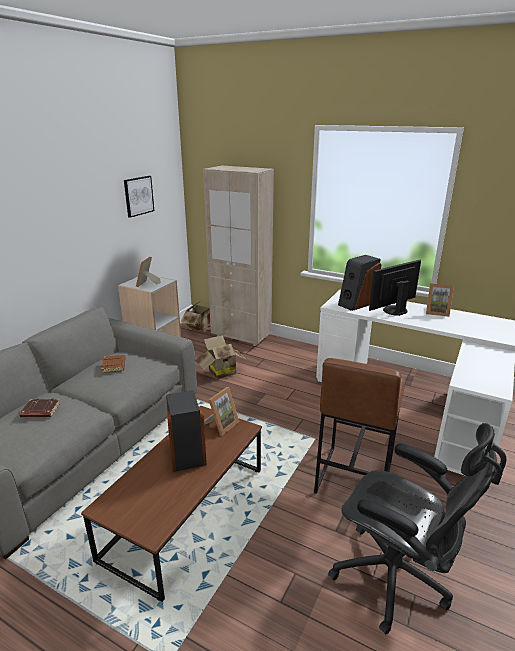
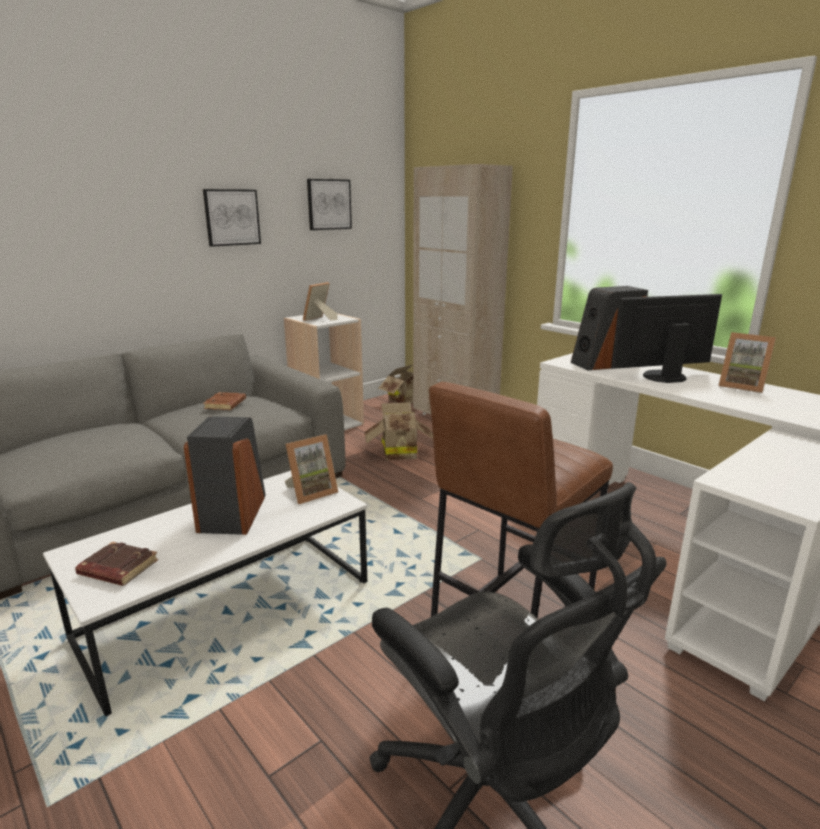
camera: 20 degrees right, 5 degrees down
(40, 411) = (97, 434): brown book -> brown book (117, 569)
(78, 218) = (232, 217): none -> picture
(186, 512) = (227, 610): brown coffee table -> white coffee table

